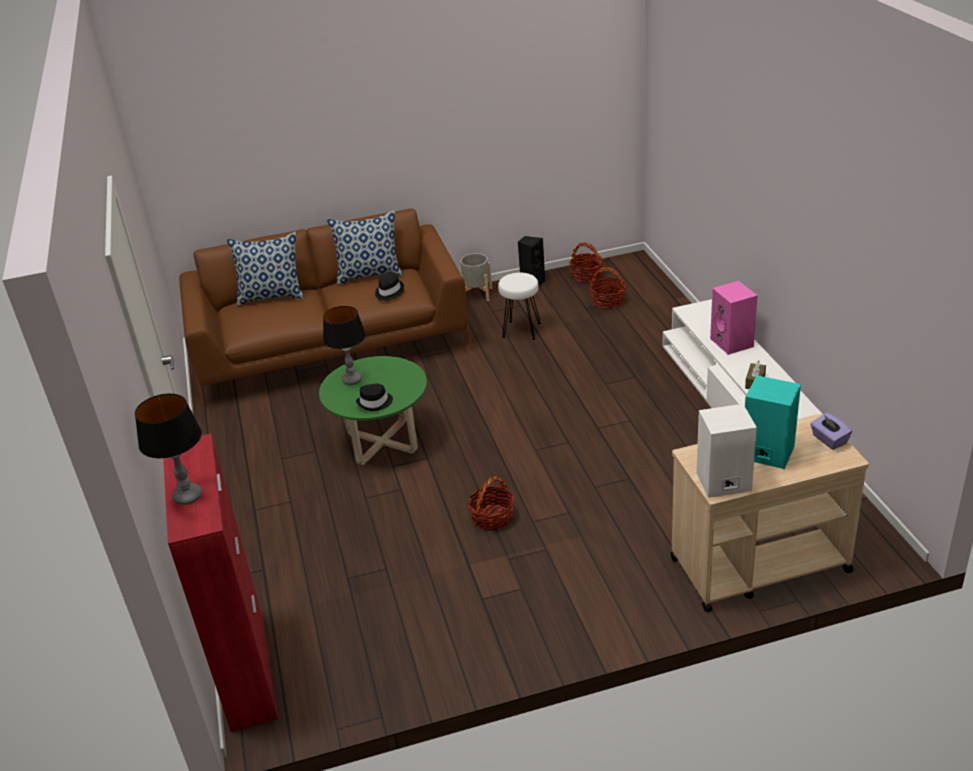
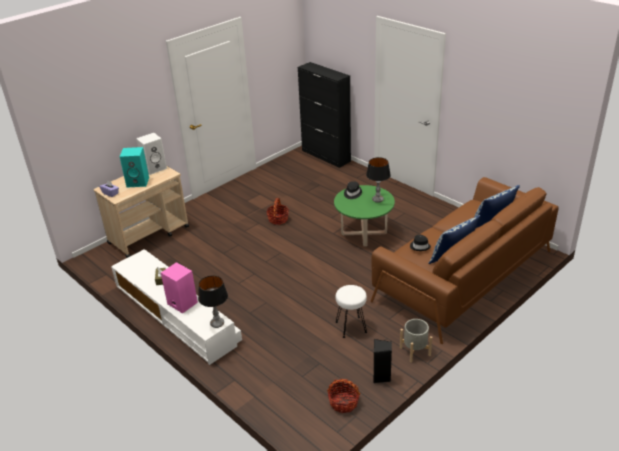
camera: 150 degrees right, 0 degrees up
(188, 496) = (319, 69): table lamp -> table lamp (217, 324)
(247, 669) = (326, 156): red cabinet -> black cabinet
(608, 301) = (307, 376): basket -> none

